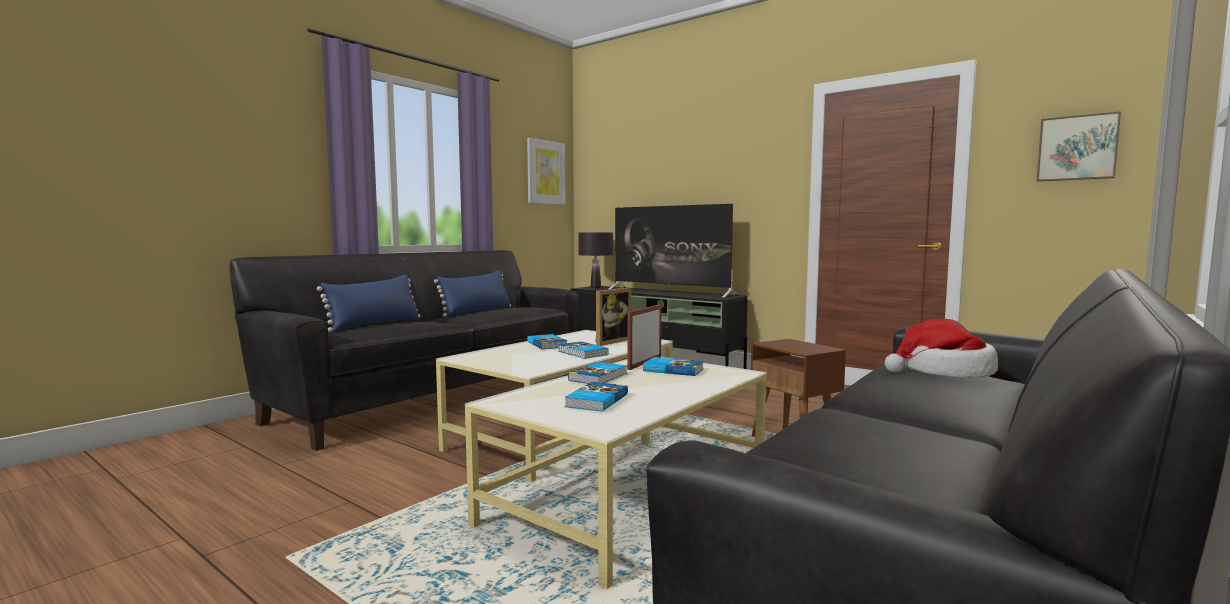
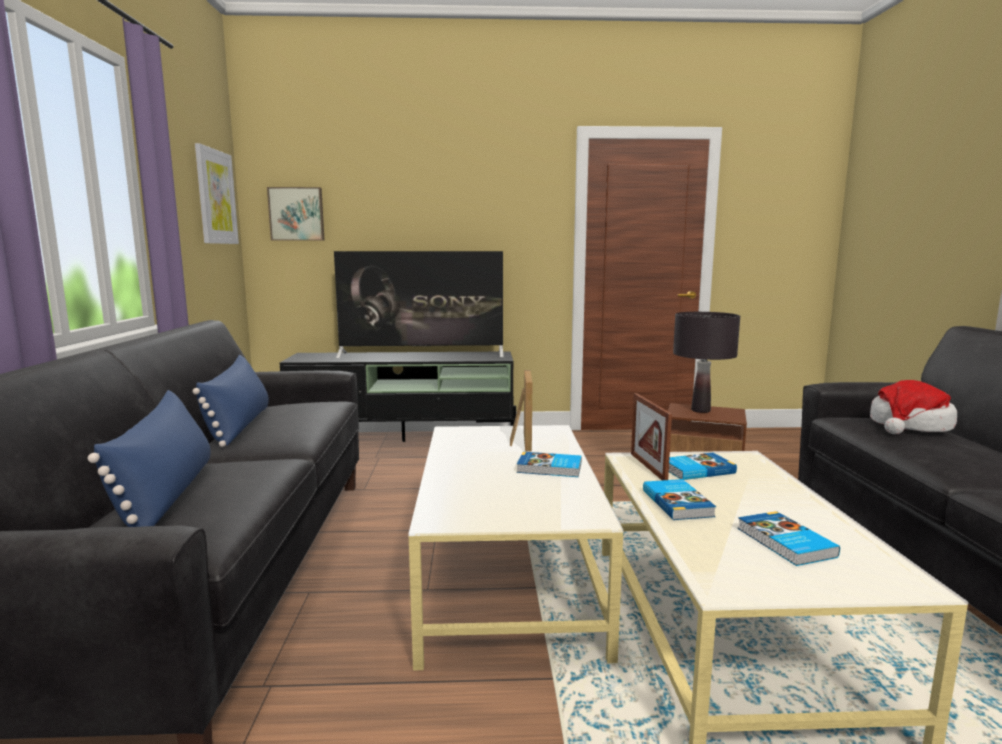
camera: 40 degrees left, 5 degrees up
(547, 344) = (471, 463): book -> none
(595, 287) = (309, 357): black table lamp -> black table lamp (700, 410)
(1077, 148) = (790, 214): picture -> picture (297, 214)

